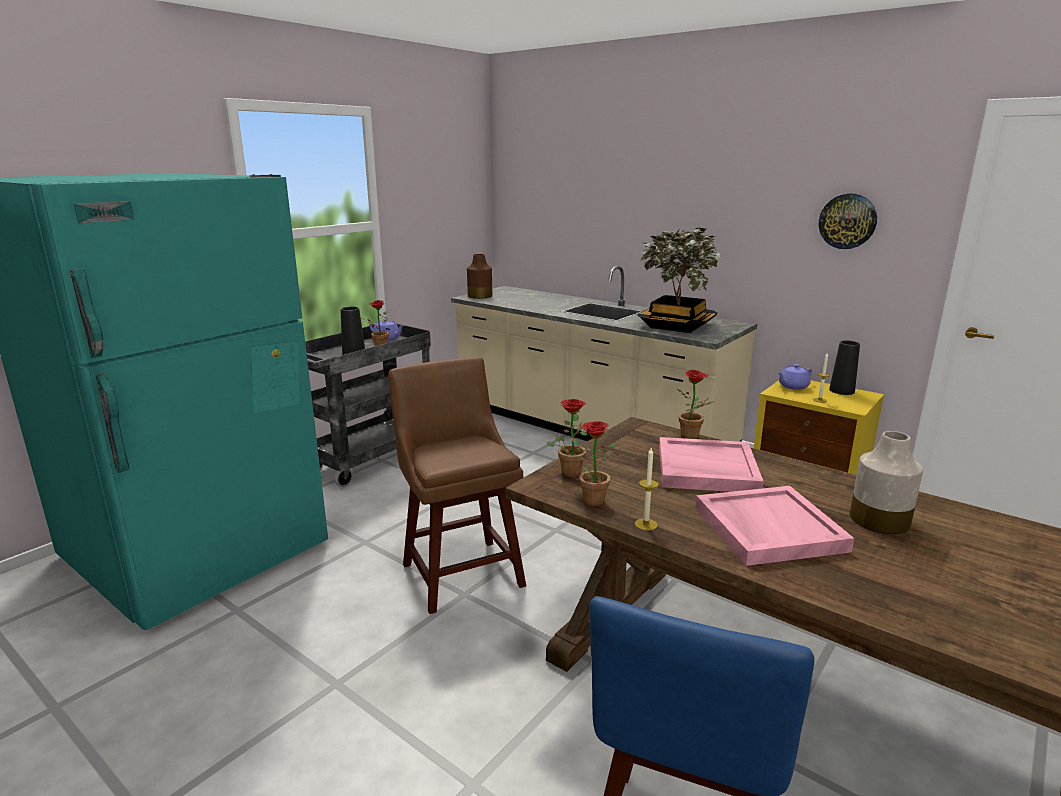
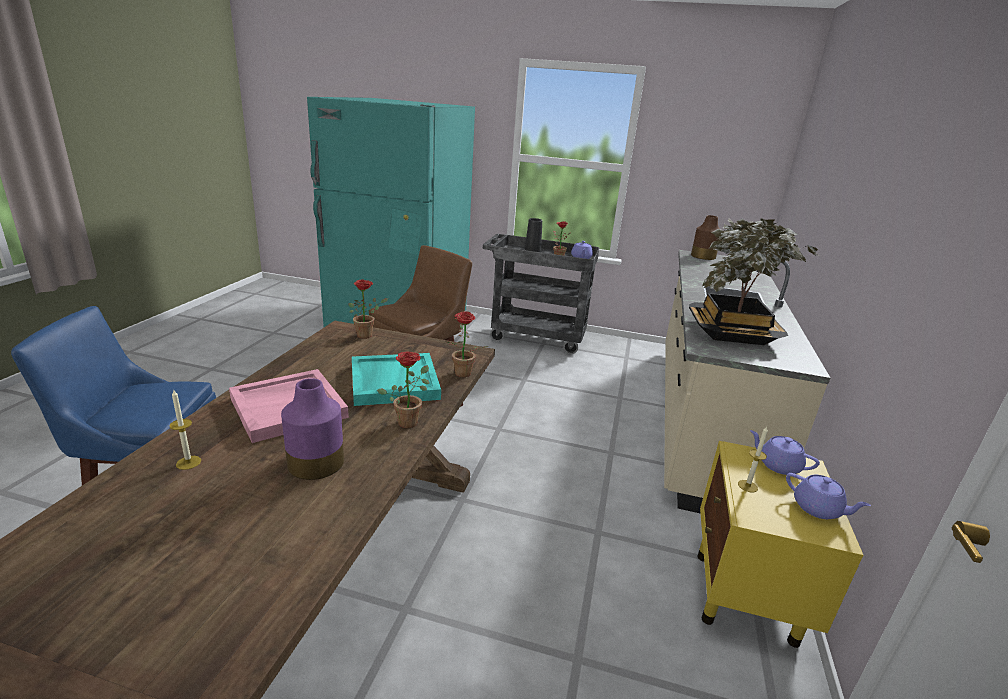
camera: 65 degrees right, 5 degrees up
(589, 500) = (322, 344): potted plant -> potted plant (409, 420)
(646, 524) = (288, 363): candle -> candle (188, 462)
(705, 469) = (393, 382): pink tray -> turquoise tray
(841, 391) = (818, 509): black vase -> purple teapot
(847, 221) = (944, 262): wall clock -> none
(879, 519) = (316, 462): beige vase -> purple vase

